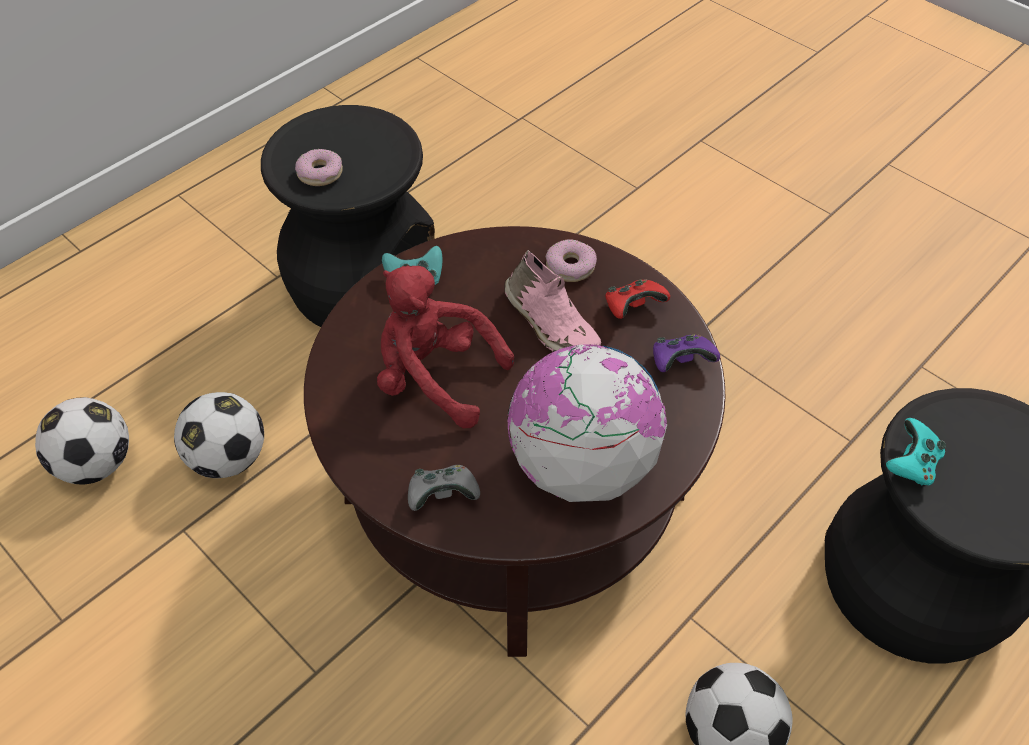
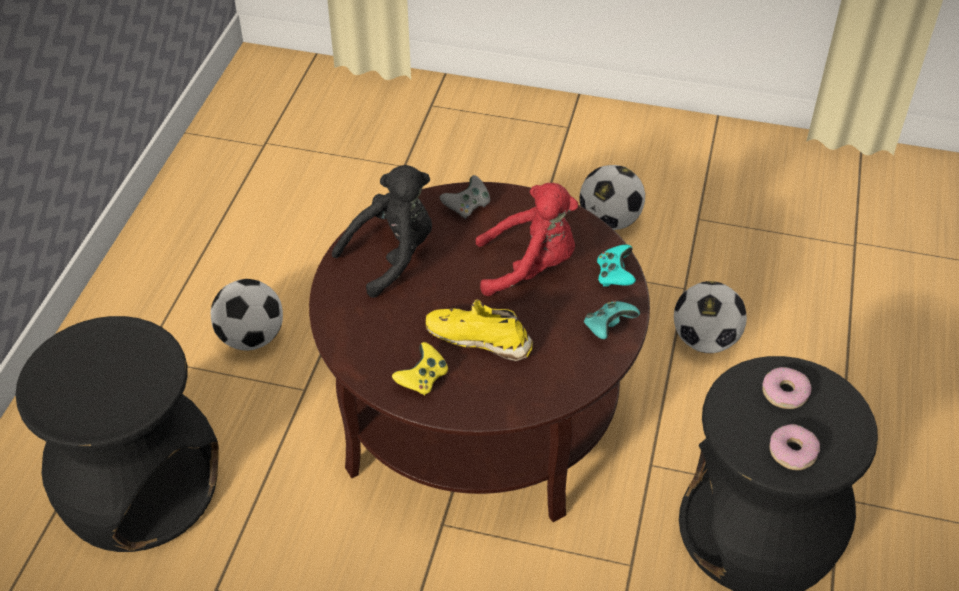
camera: 150 degrees right, 5 degrees down
(97, 464) = (787, 296): football -> football (609, 221)
(549, 323) = (479, 339): pink shoe -> yellow shoe
(570, 266) = (496, 393): donut -> donut (792, 452)
(581, 465) = (392, 256): globe -> black plush toy
(633, 308) = (422, 379): red game controller -> yellow game controller
(680, 362) = (361, 352): purple game controller -> none
(911, 464) = (162, 355): turquoise game controller -> turquoise game controller (614, 276)

